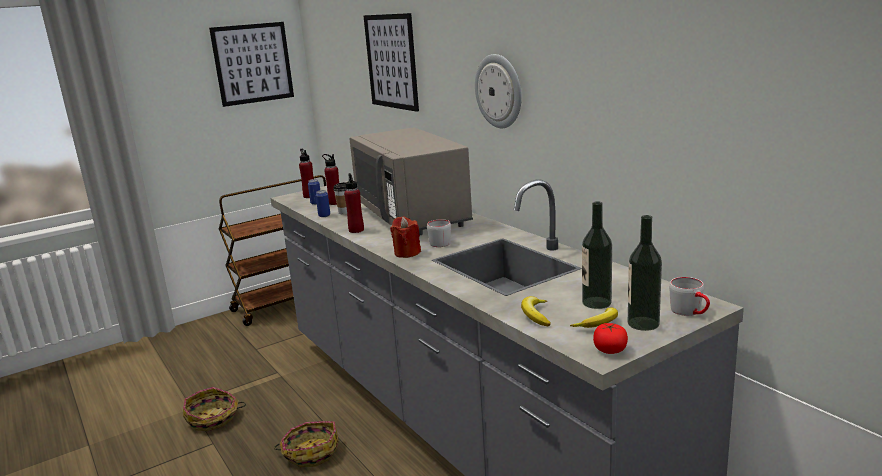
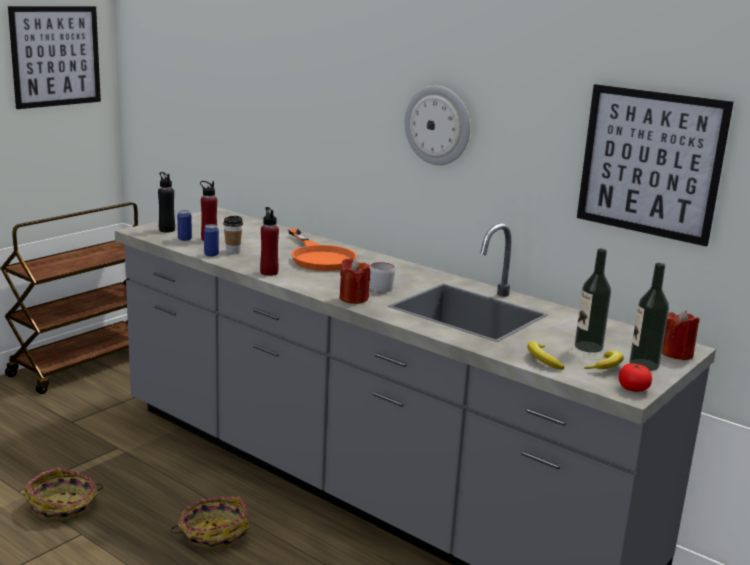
camera: 20 degrees left, 0 degrees up
(309, 196) = (167, 230): red bottle -> black bottle
(391, 61) = (274, 75): picture -> picture (650, 163)
(411, 216) = (319, 257): grey microwave -> orange frying pan
(690, 312) = (676, 354): grey mug -> red candle

